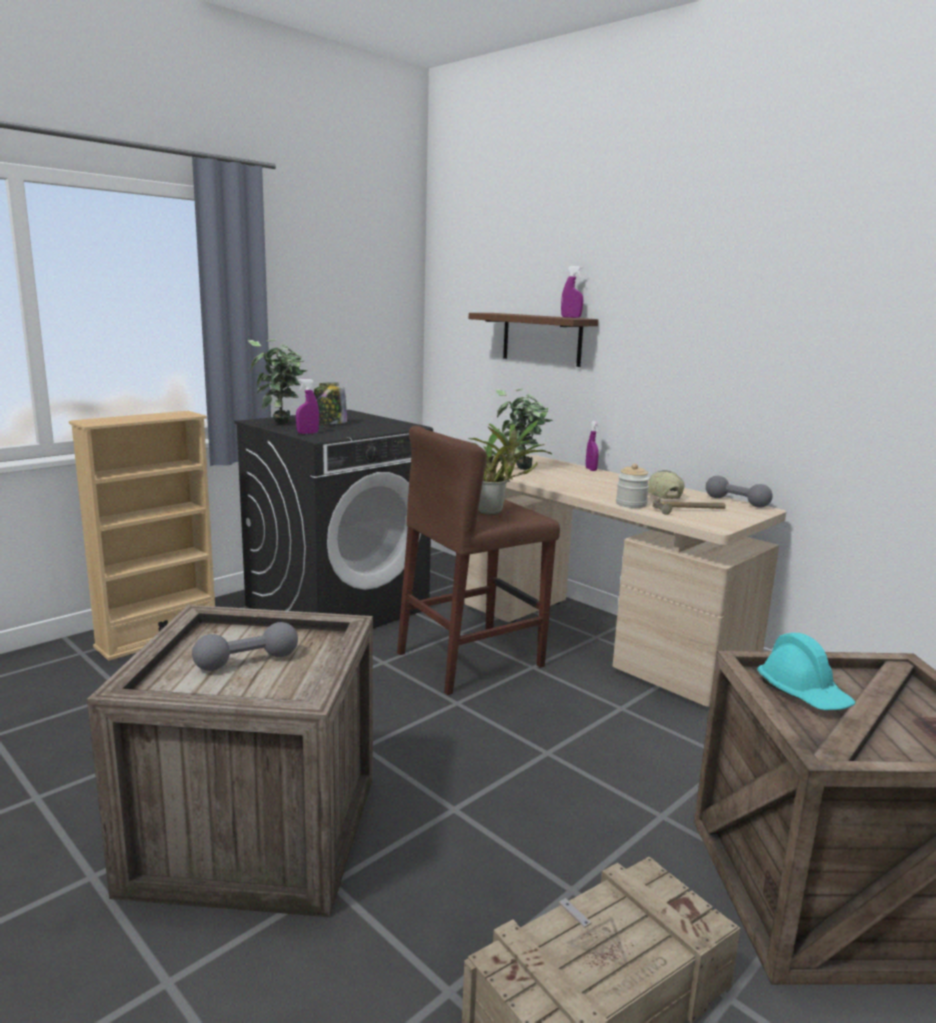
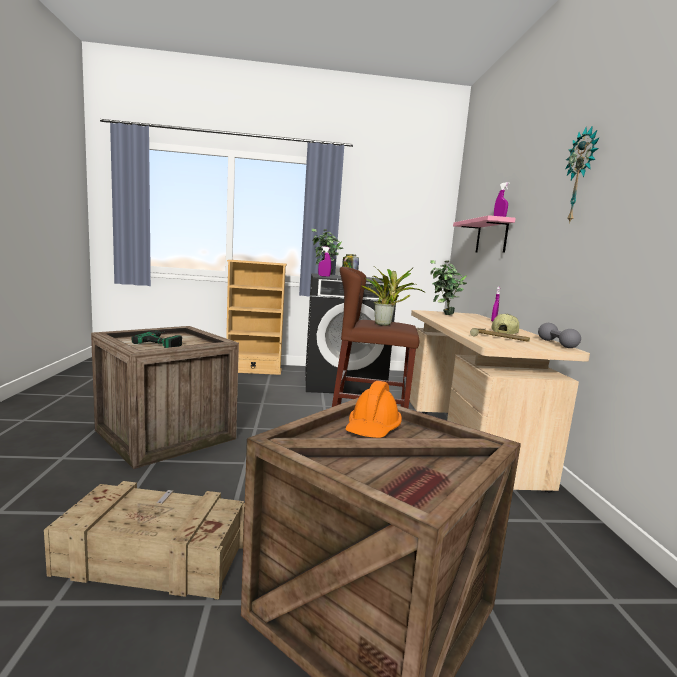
camera: 40 degrees right, 5 degrees down
(247, 662) = (164, 342): grey dumbbell -> power drill
(542, 339) = (491, 237): brown shelf -> pink shelf
(631, 504) = (464, 330): jar -> none
(731, 288) = (581, 176): none -> wall clock
(803, 694) = (373, 429): turquoise hard hat -> orange hard hat

